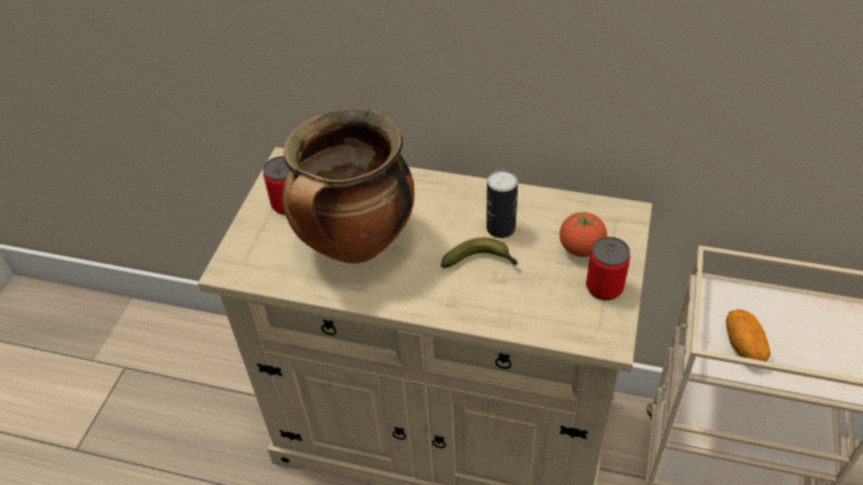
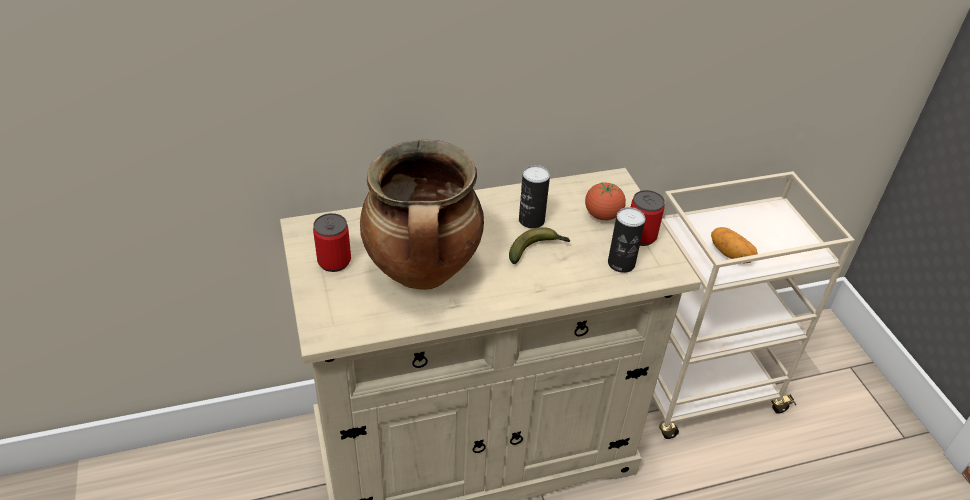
camera: 35 degrees left, 5 degrees down
(557, 309) = (621, 263): none -> can

